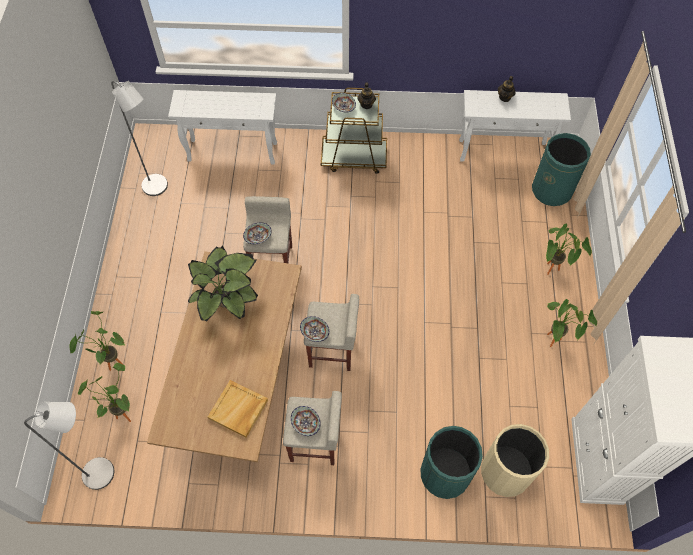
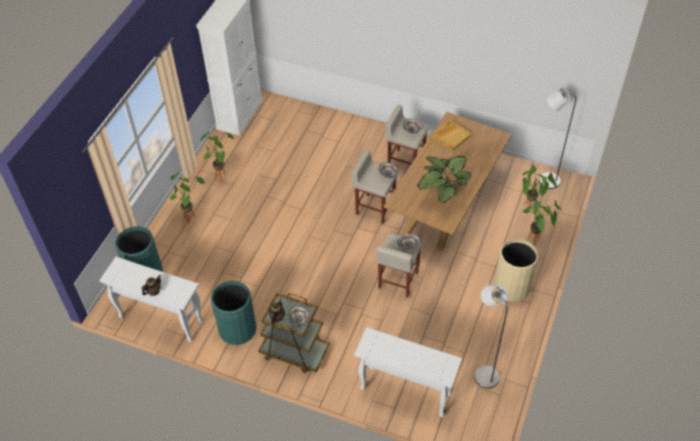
camera: 160 degrees left, 10 degrees down
(444, 474) = (332, 130): green trash can -> green trash can (237, 329)
(505, 472) = (296, 122): beige trash can -> beige trash can (511, 287)

